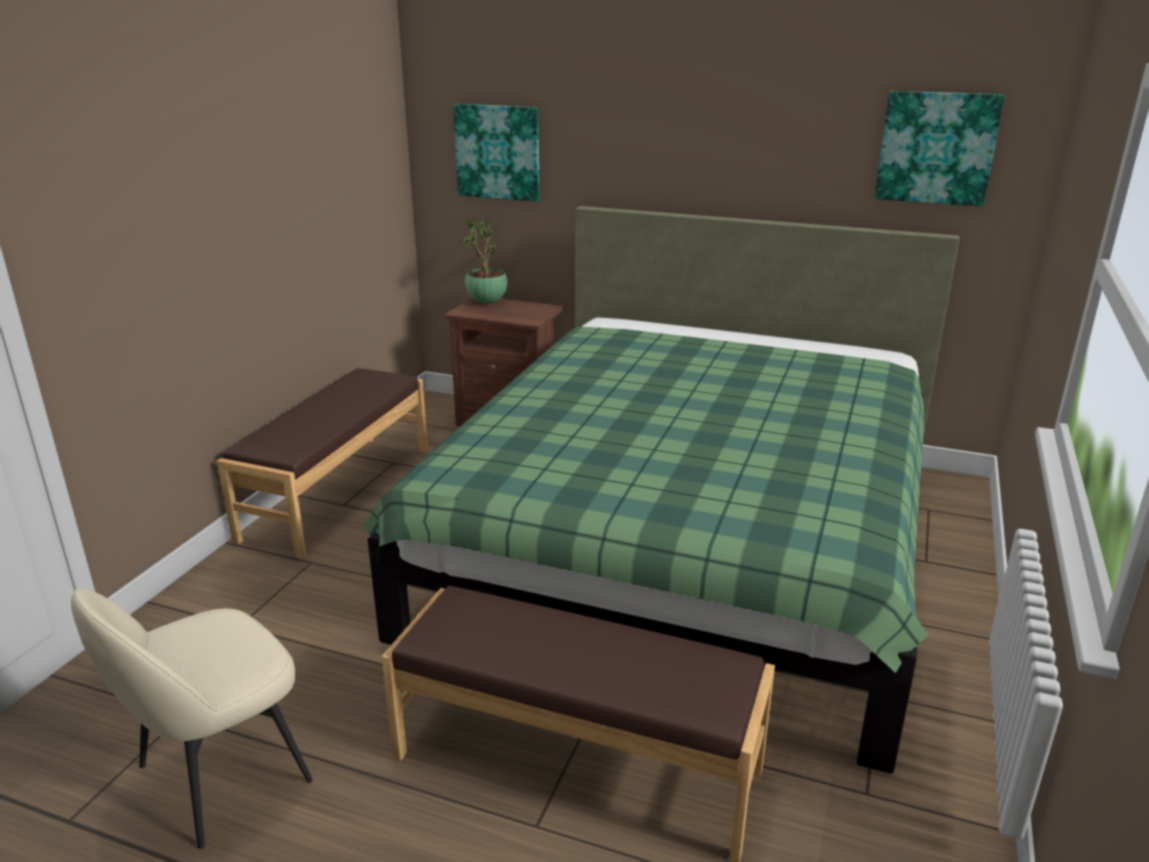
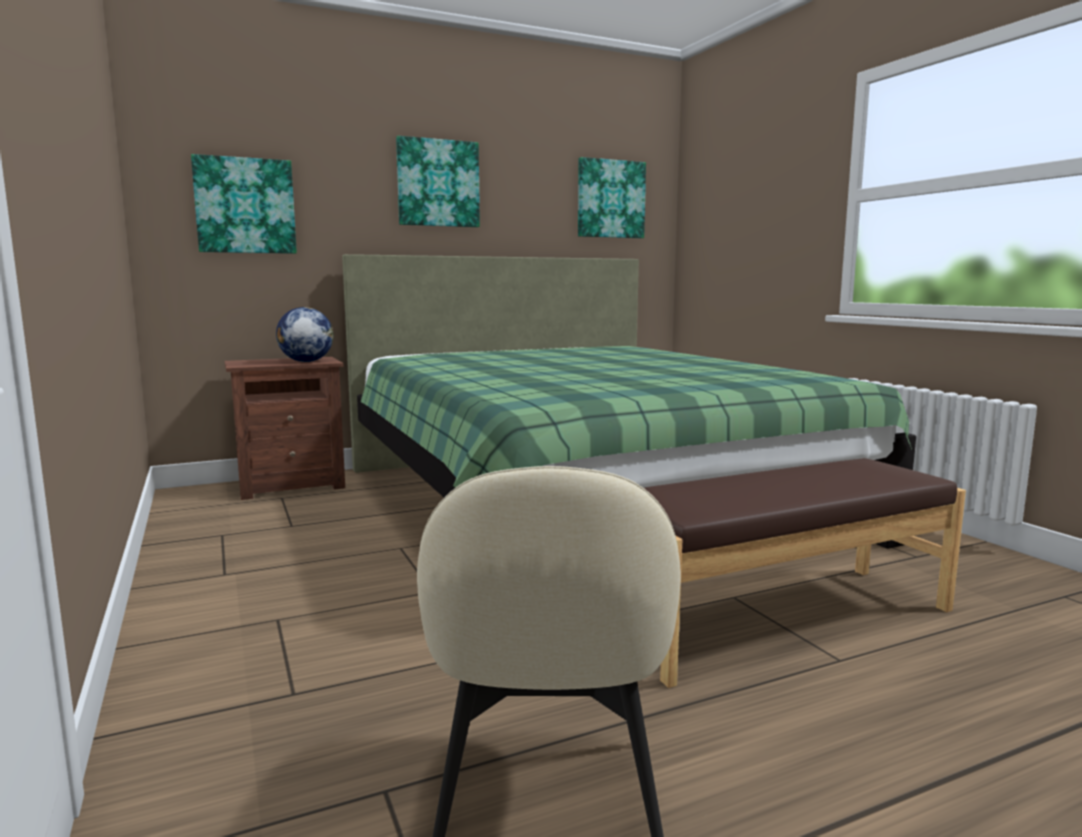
camera: 45 degrees left, 15 degrees down
(337, 492) = (196, 569): brown bench -> none
(486, 303) = (251, 361): potted plant -> none
(518, 315) = (306, 361): none -> globe
(690, 128) = (438, 183): none -> picture

